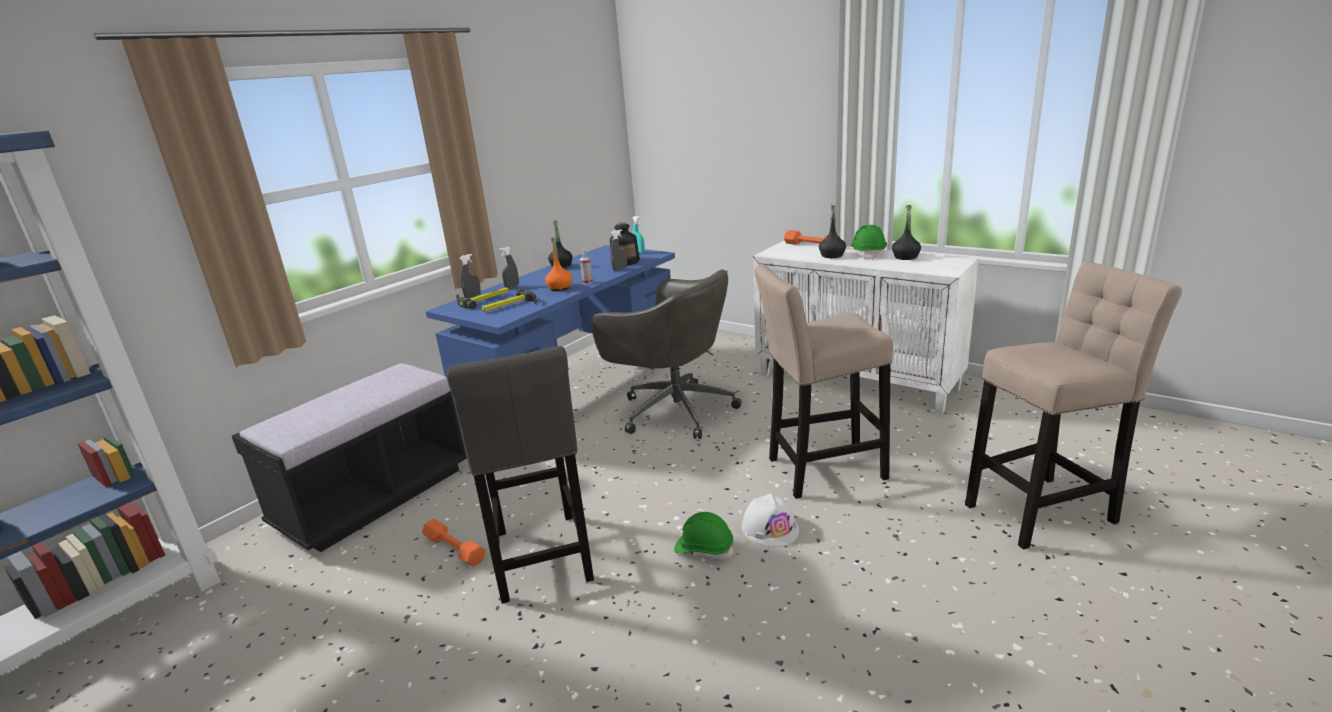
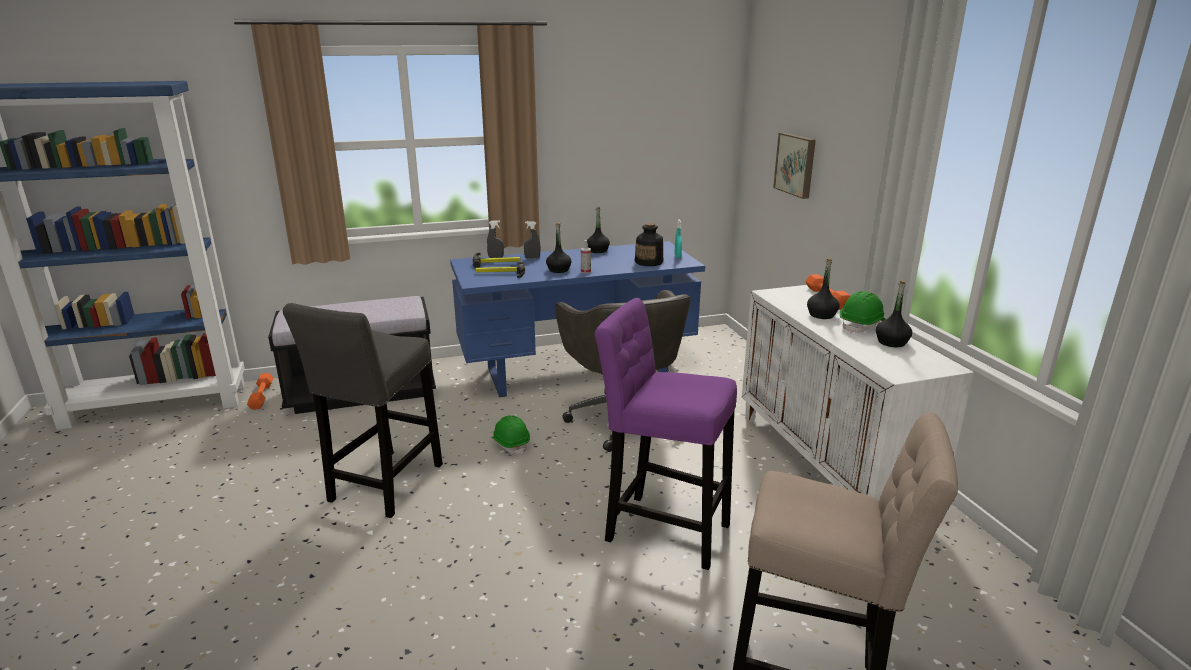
camera: 35 degrees right, 0 degrees up
(454, 549) = (353, 450): orange dumbbell -> orange dumbbell (261, 396)
(560, 288) = (559, 270): orange bottle -> black bottle
(620, 269) = (631, 267): grey spray bottle -> none
(704, 549) = (483, 539): green hard hat -> green hard hat (511, 444)
(715, 147) = (796, 164): none -> picture
(770, 528) = (550, 552): white hard hat -> none
(820, 470) = (661, 529): beige stool -> purple stool

